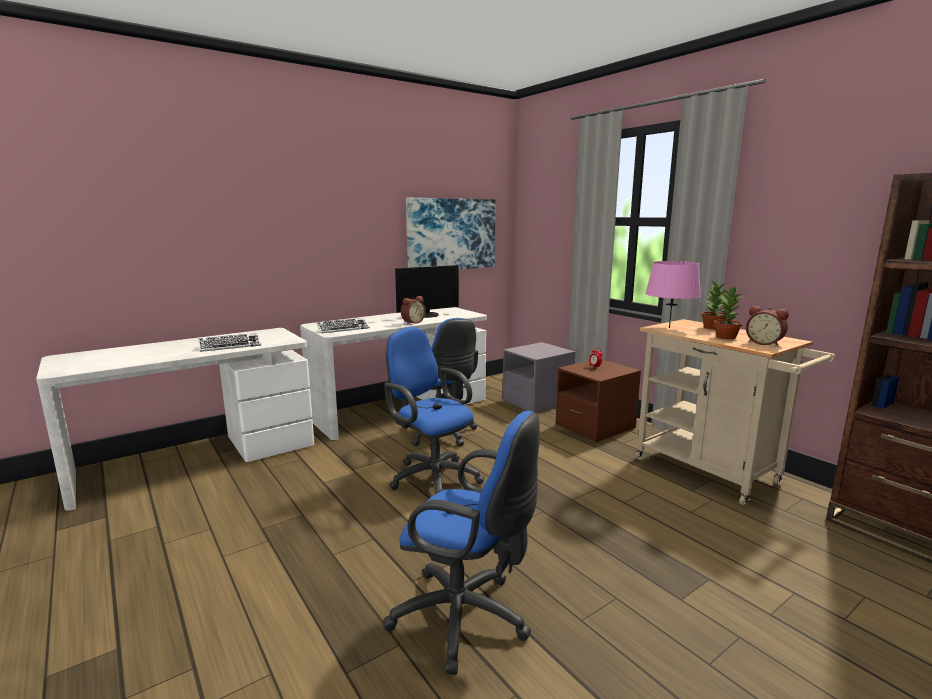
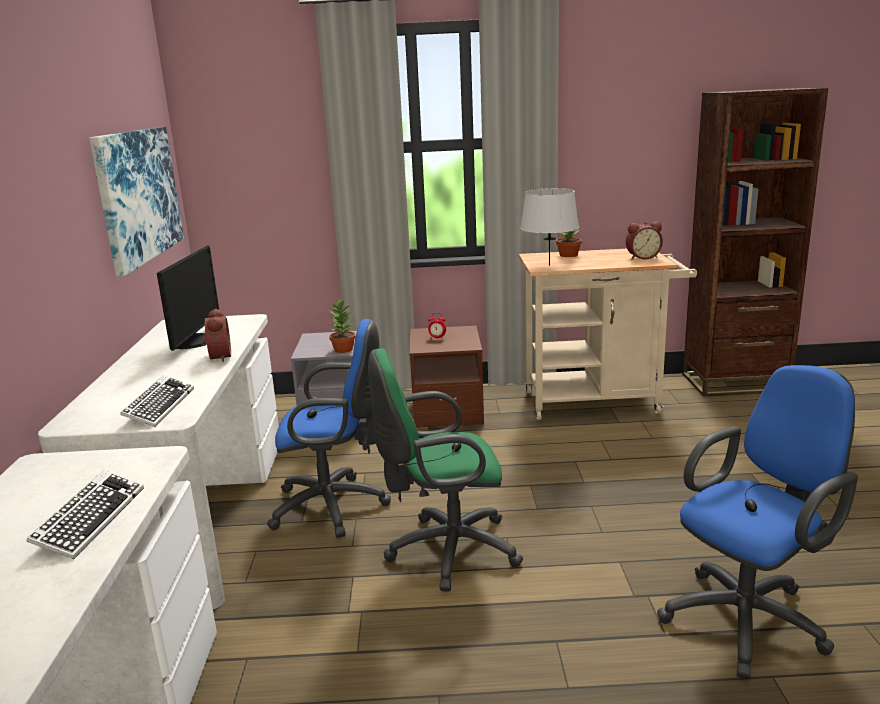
camera: 55 degrees left, 5 degrees up
(431, 477) = (446, 551): blue office chair -> green office chair
(669, 328) = (549, 265): pink table lamp -> grey table lamp
(725, 337) = (607, 260): potted plant -> potted plant (343, 350)

